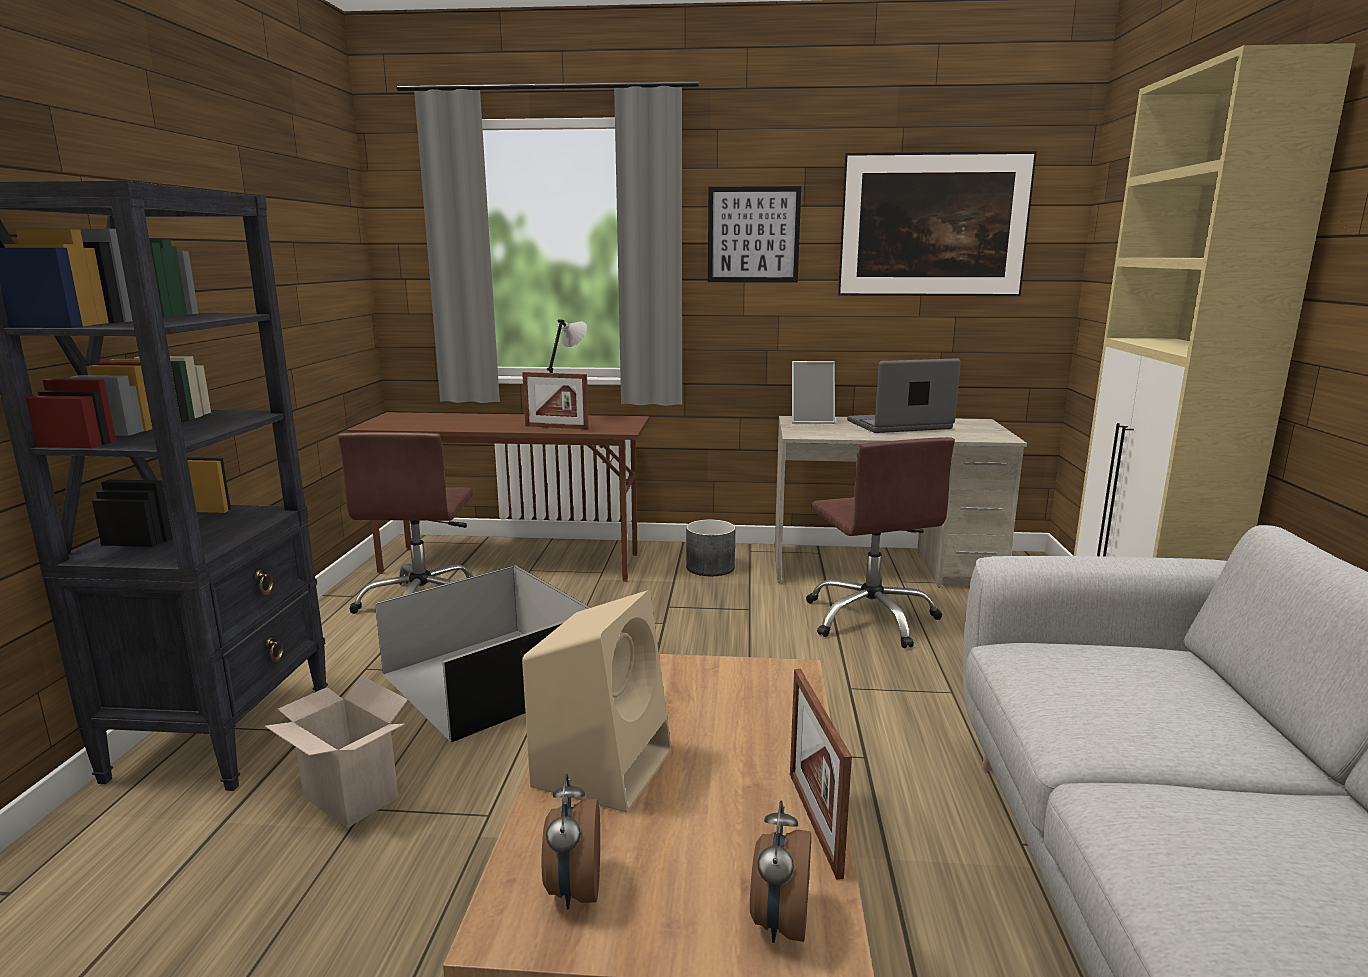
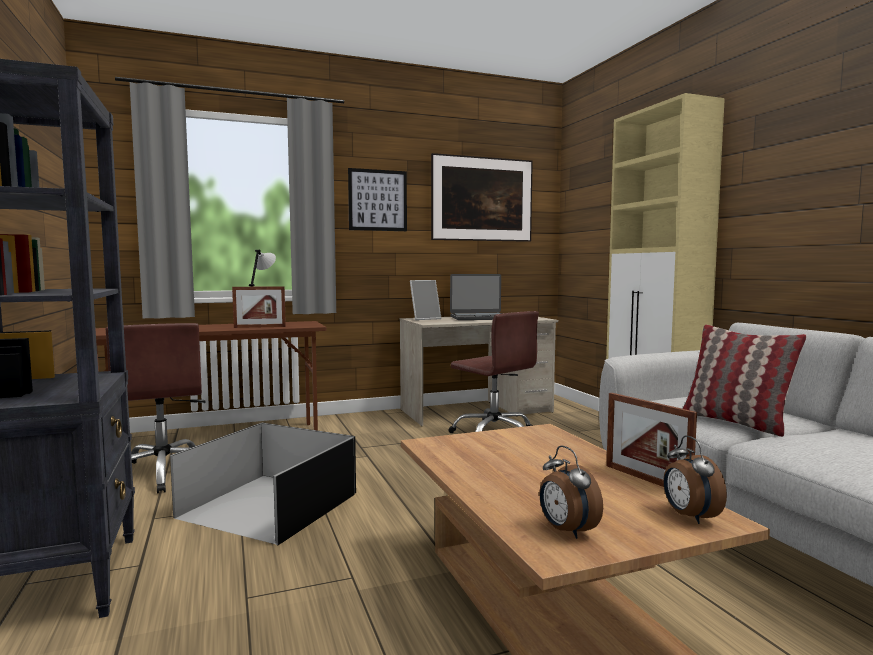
camera: 25 degrees left, 10 degrees down
(347, 797) = (223, 595): cardboard box -> none
(603, 765) = (499, 481): beige speaker -> none
(710, 568) = (368, 424): grey planter -> none
(899, 425) = (479, 318): laptop -> laptop turned 150 degrees counterclockwise
(1123, 734) = (735, 422): none -> pillow

